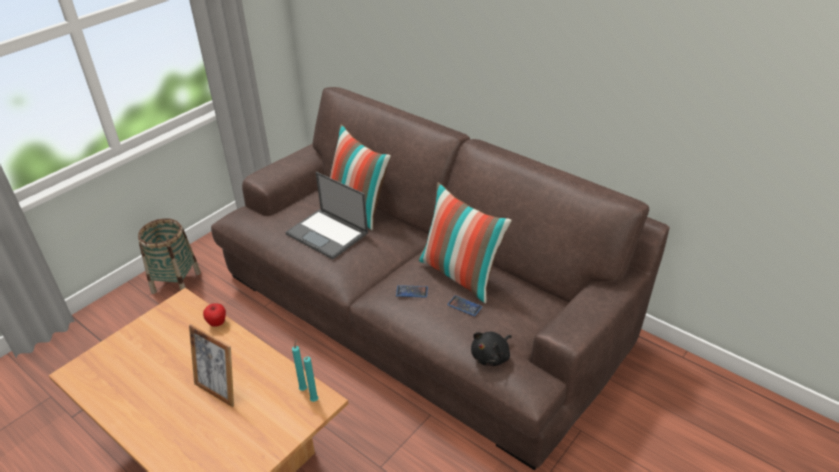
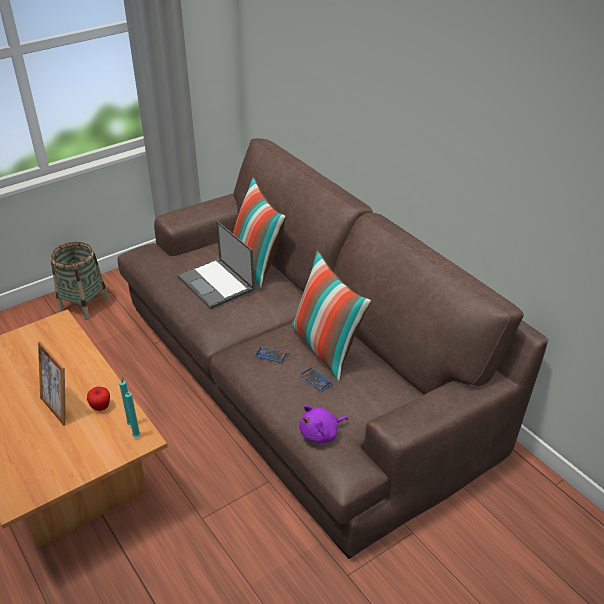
camera: 15 degrees right, 0 degrees up
(217, 323) = (81, 348): apple -> apple (101, 407)
(491, 356) = (321, 434): black plush toy -> purple plush toy

